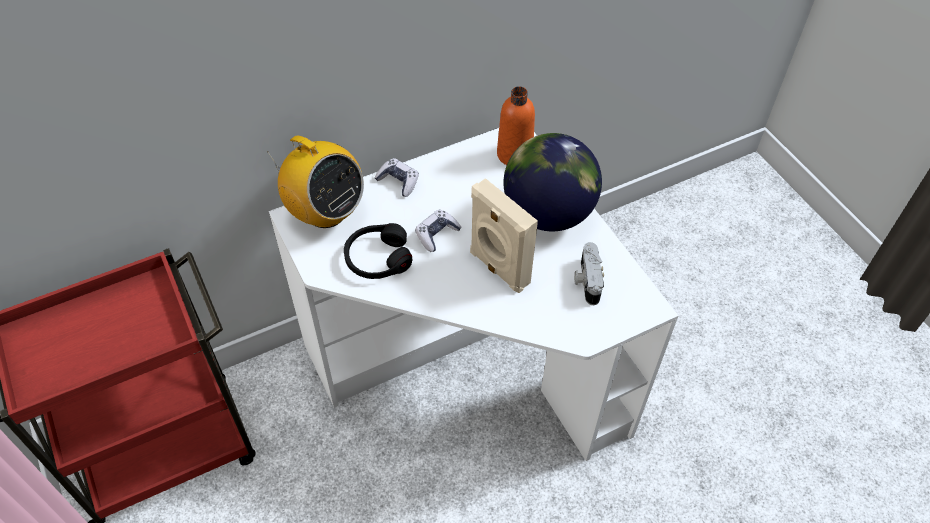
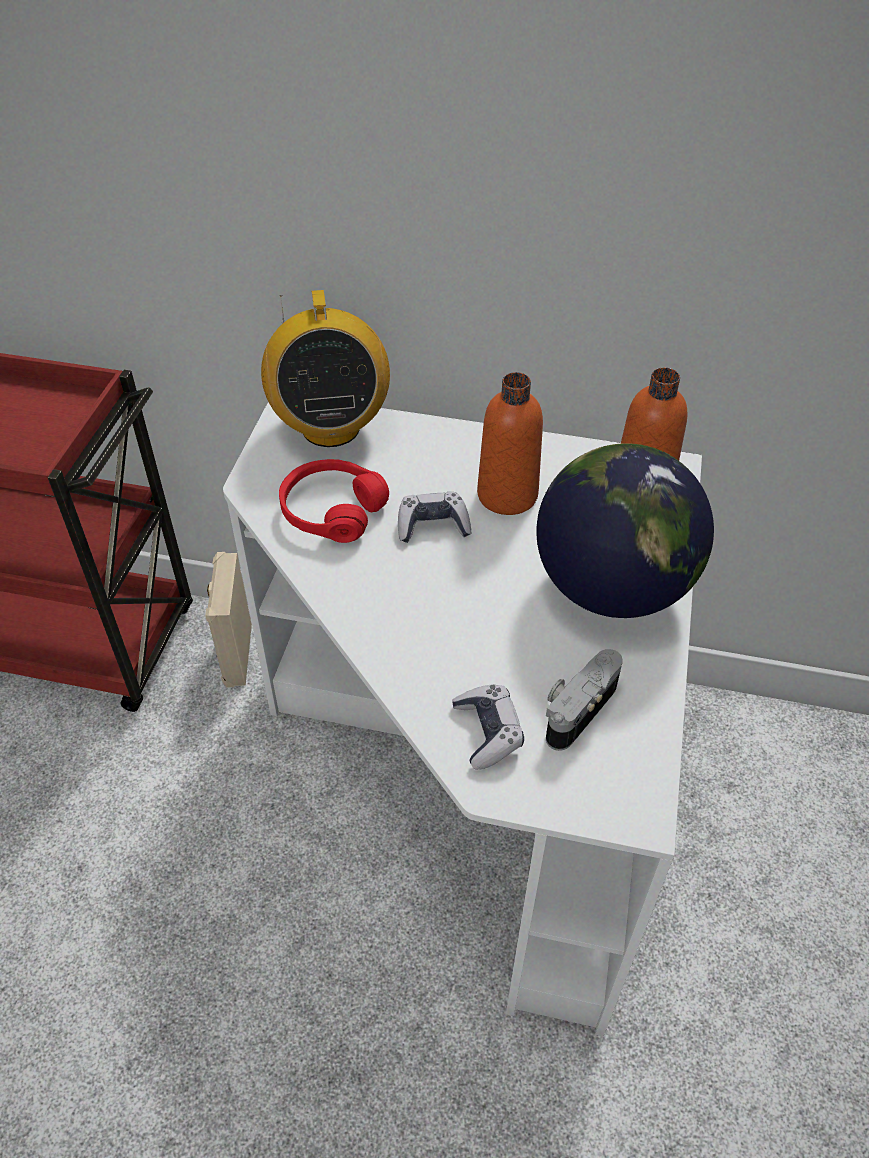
camera: 40 degrees right, 5 degrees down
(378, 258) = (332, 510): black headphones -> red headphones
(398, 181) = (452, 440): game controller -> game controller (488, 732)
(455, 195) = (507, 495): none -> orange bottle
(498, 268) = (467, 614): beige speaker -> beige speaker (236, 655)

